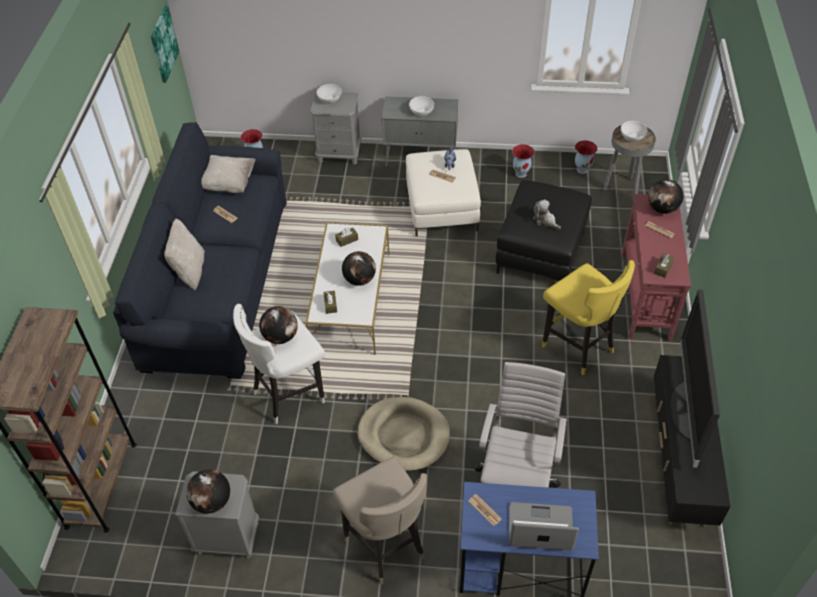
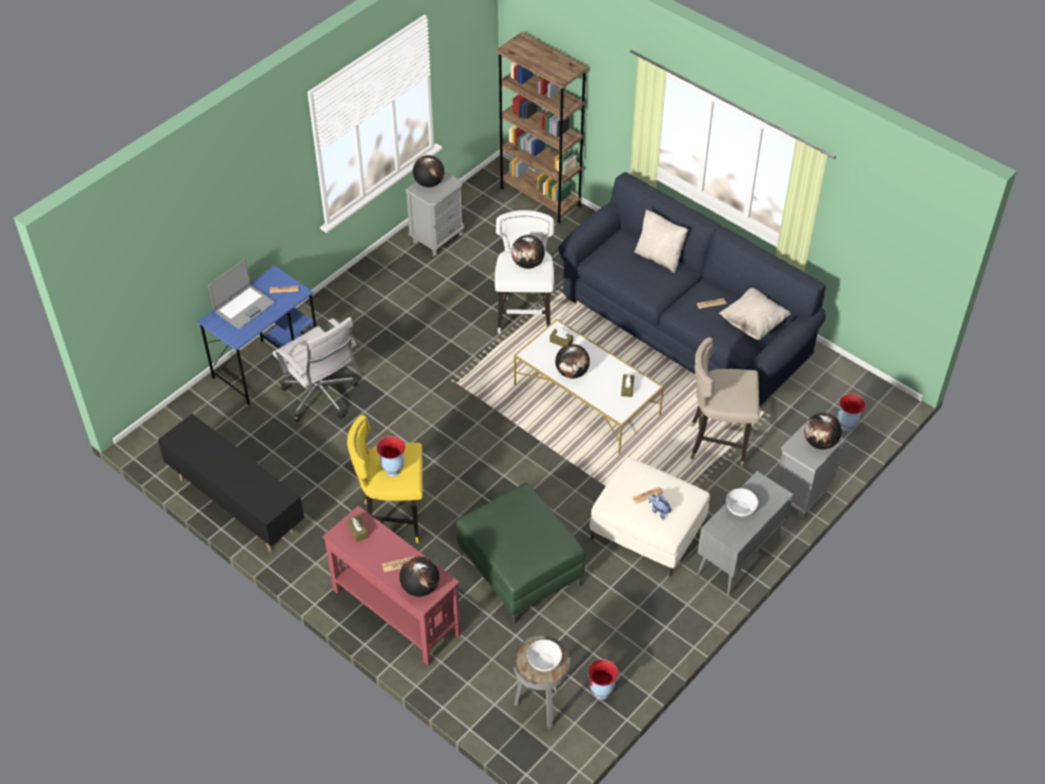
camera: 125 degrees right, 0 degrees up
(163, 44) = (912, 266): picture -> none
(329, 99) = (820, 443): white bowl -> globe
(385, 545) = (352, 307): beige stool -> beige stool (718, 443)
(403, 436) = (424, 361): beige dog bed -> none
(521, 173) = (642, 631): vase -> vase (393, 471)
(541, 252) = (519, 569): black ottoman -> green ottoman
(545, 221) = (509, 522): plush toy -> none
(688, 411) = (240, 474): television -> none

